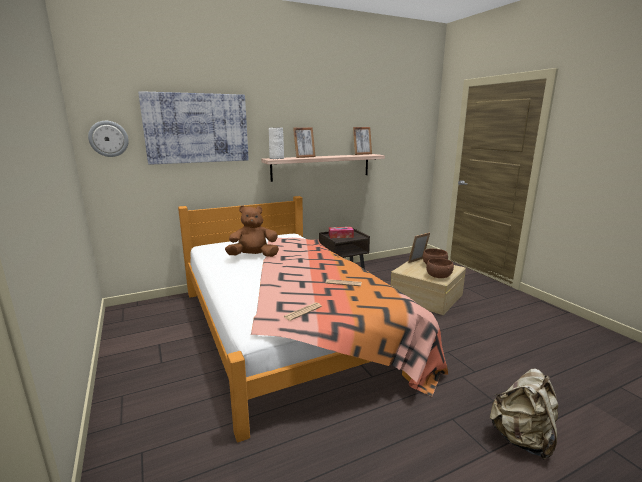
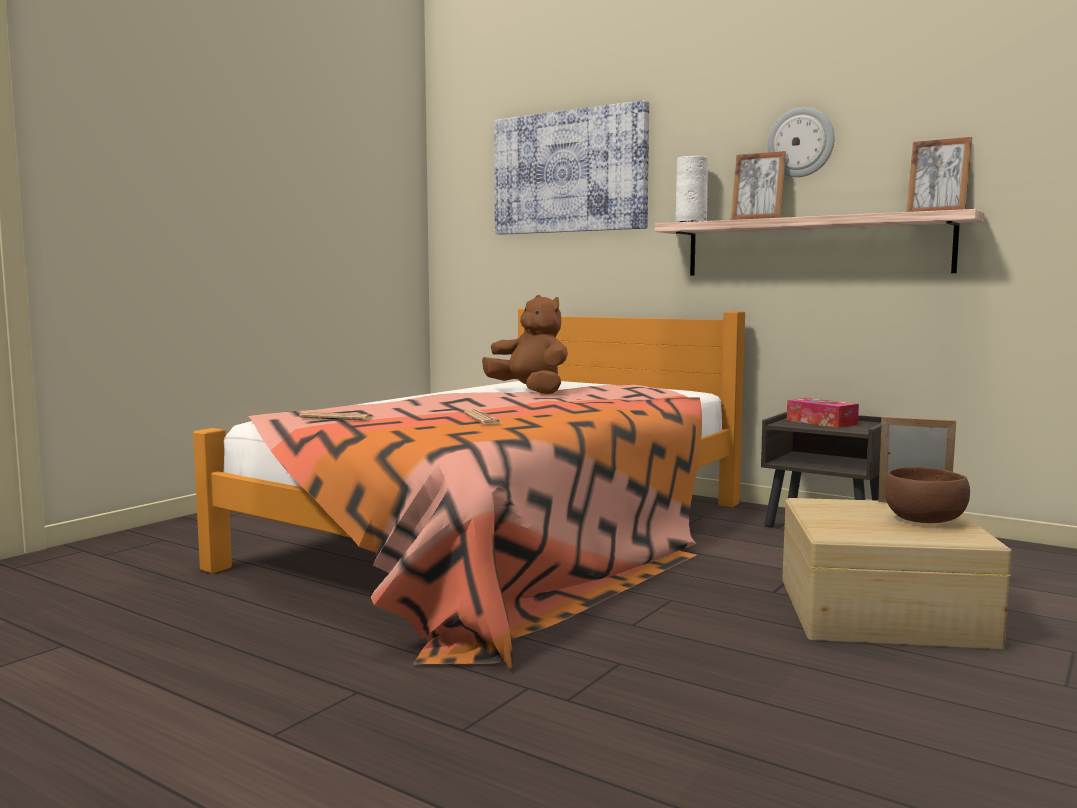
camera: 60 degrees right, 10 degrees down
(108, 139) = (461, 196): wall clock -> wall clock (801, 142)
(438, 276) = (851, 529): brown bowl -> none
(522, 439) = (340, 769): beige backpack -> none

